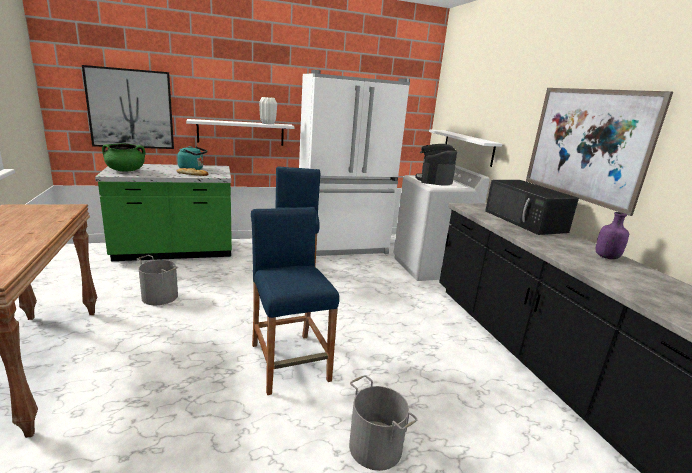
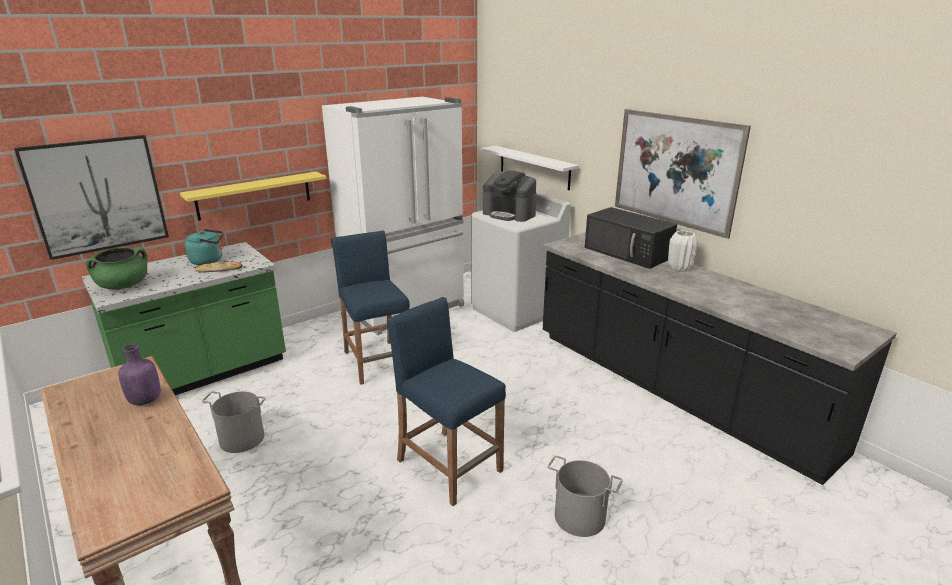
camera: 20 degrees left, 5 degrees up
(241, 132) = (254, 195): white shelf -> yellow shelf
(267, 123) = (289, 178): white vase -> white vase (679, 269)
(434, 180) = (509, 214): coffee machine -> coffee machine turned 45 degrees counterclockwise
(606, 257) = (716, 282): purple bottle -> purple bottle (145, 400)

